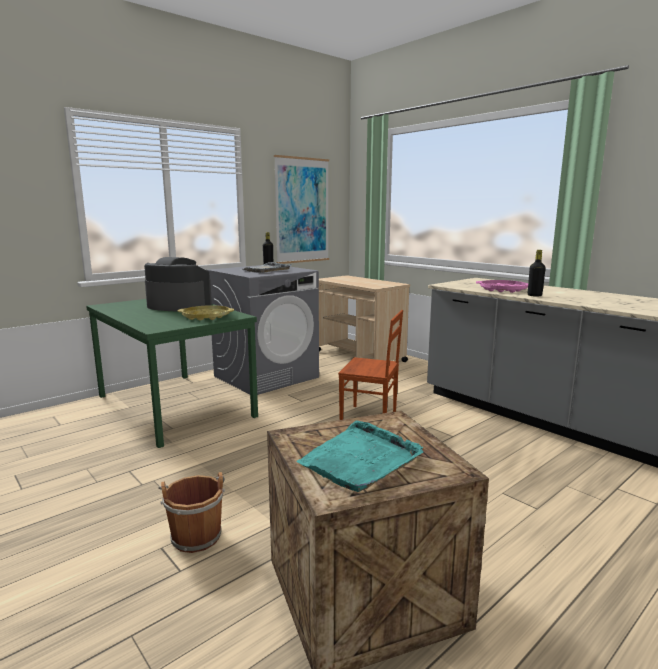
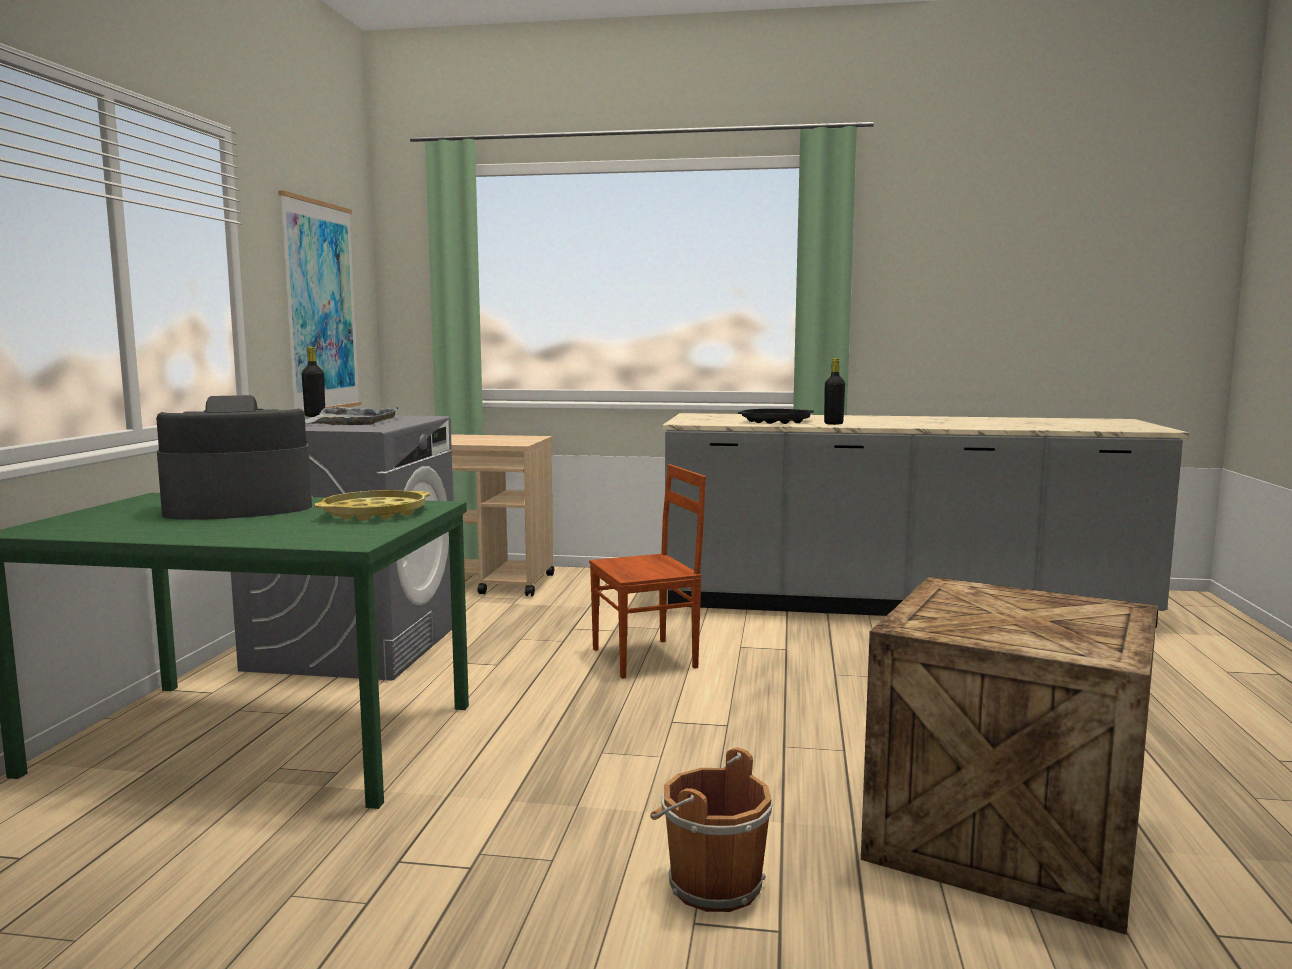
camera: 40 degrees left, 5 degrees down
(360, 459) = (1036, 624): turquoise tray -> none
(503, 290) = (776, 421): pink tray -> black tray

